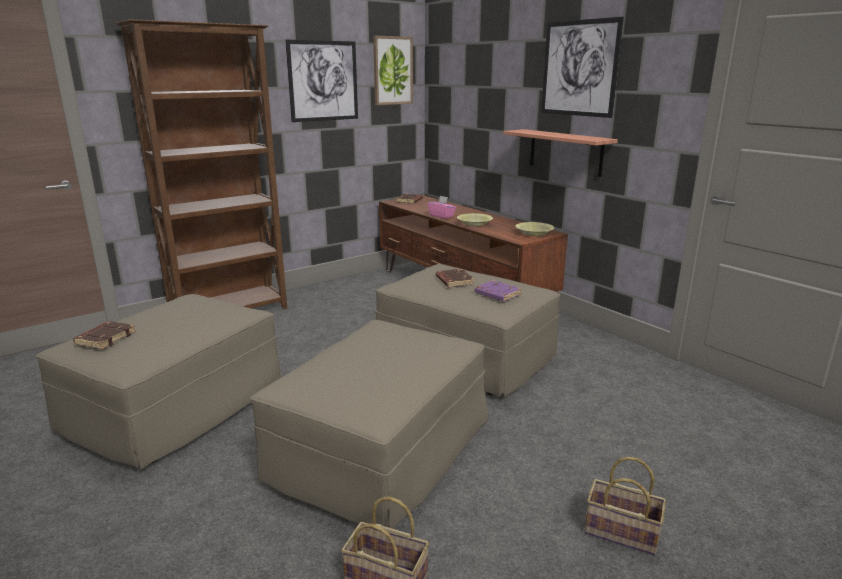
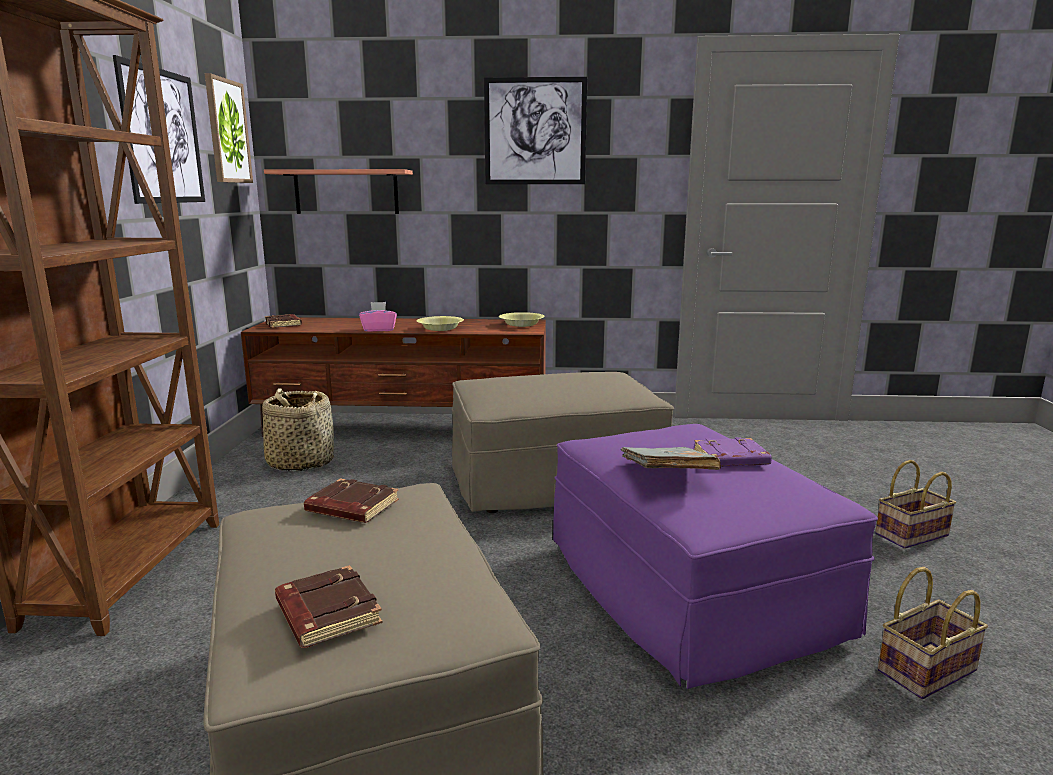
camera: 50 degrees left, 5 degrees down
(340, 356) = (666, 475): none -> grey book
(373, 291) = (300, 462): none -> basket
(381, 452) = (688, 591): beige ottoman -> purple ottoman
(453, 281) = (537, 386): brown book -> brown book (351, 508)
(496, 294) = (604, 383): purple book -> purple book (730, 459)
(565, 152) = (525, 227): shelf -> shelf (346, 192)

